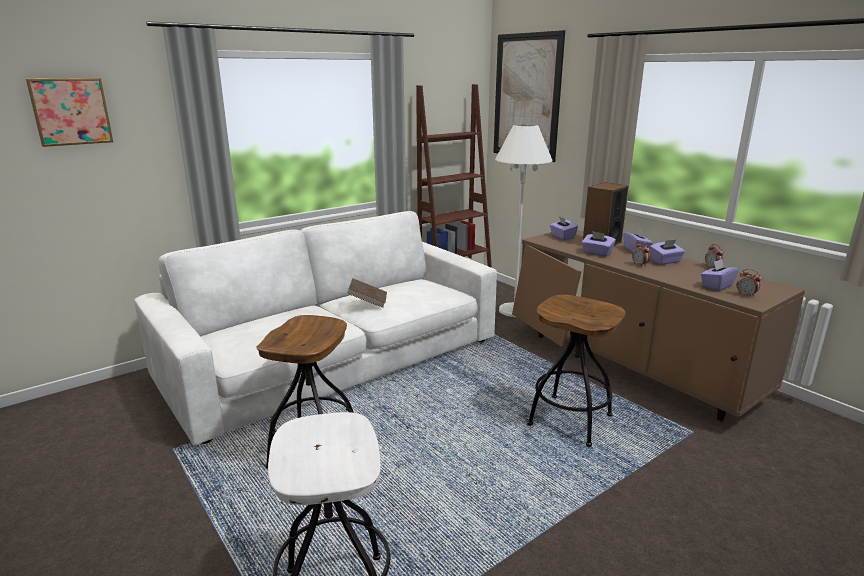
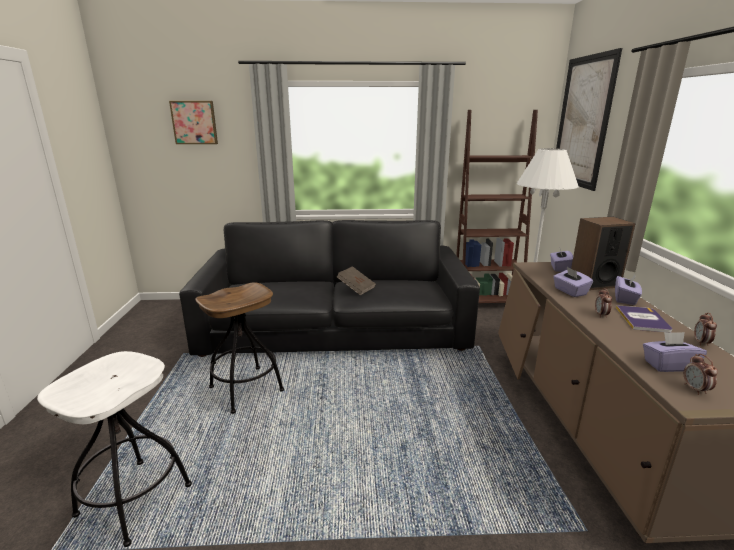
camera: 35 degrees right, 0 degrees up
(334, 359) = (335, 327): white sofa -> black sofa
(570, 420) = (459, 452): brown stool -> none
(665, 261) = (642, 319): purple tissue box -> book

